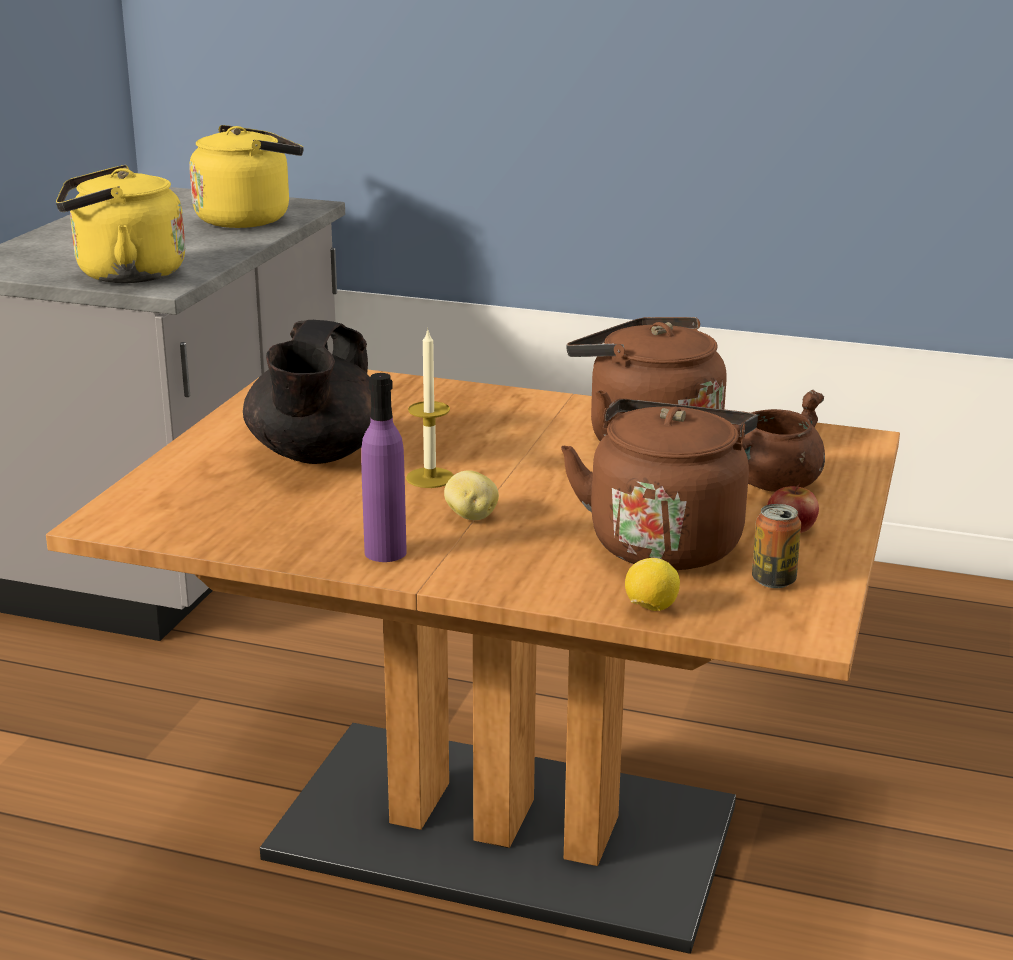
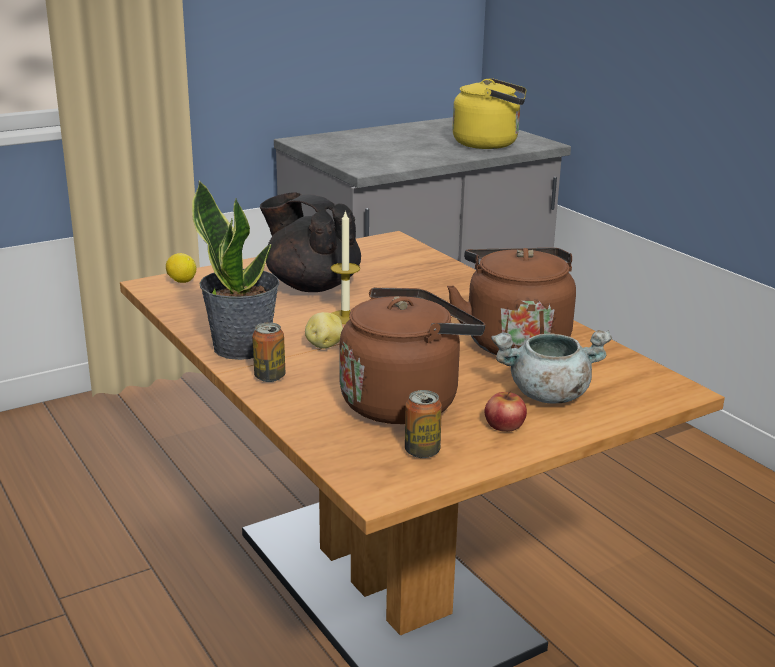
camera: 40 degrees right, 0 degrees up
(123, 274) = (358, 159): yellow kettle -> none
(316, 455) = (312, 285): black teapot -> black teapot turned 75 degrees clockwise
(385, 552) = (242, 347): purple bottle -> potted plant
(484, 571) = (269, 377): none -> can
(651, 608) = (315, 434): lemon -> lemon (181, 281)
(772, 484) = (547, 395): brown cooking pot -> grey cooking pot

